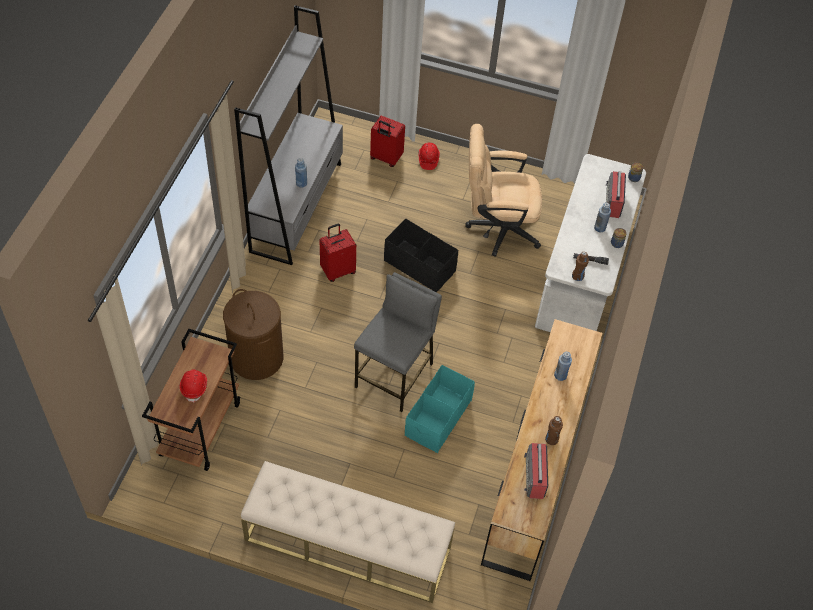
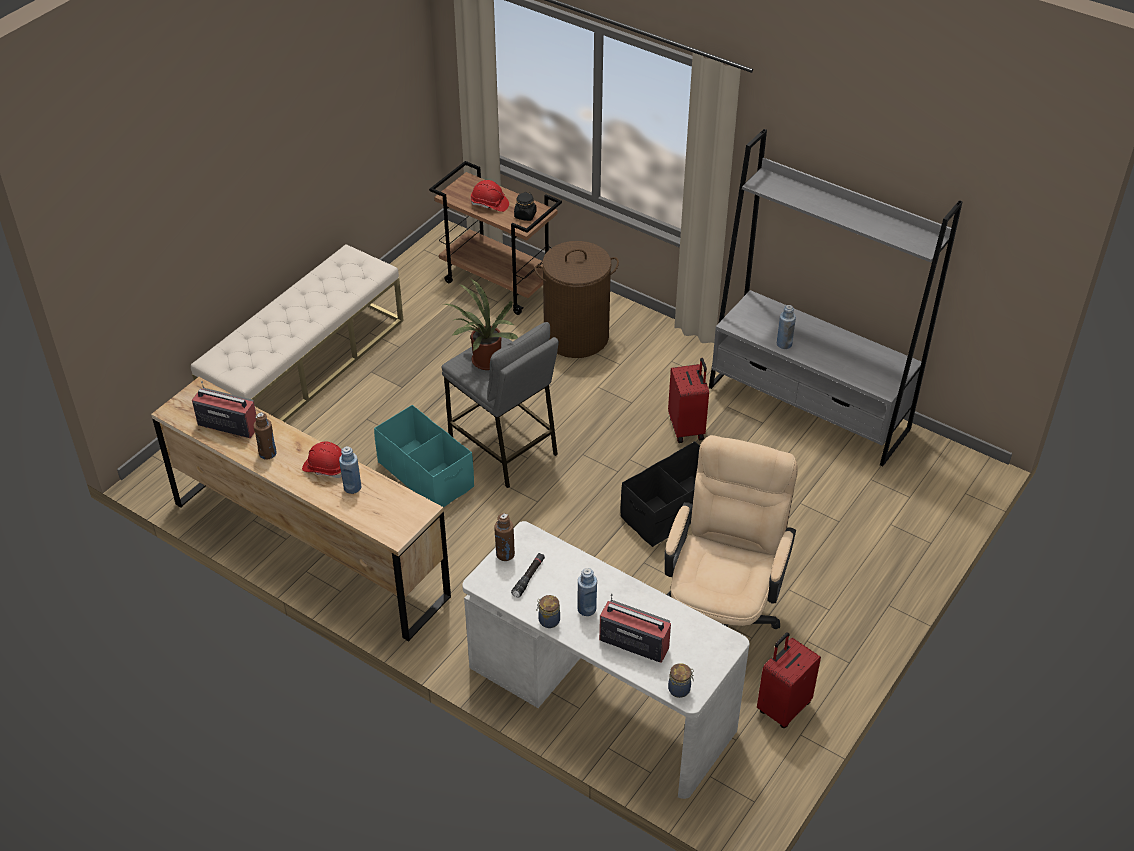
camera: 110 degrees right, 10 degrees down
(205, 357) = (525, 215): none -> black jar
(385, 158) = (888, 517): red suitcase -> red suitcase (783, 707)
(396, 340) = (484, 363): none -> potted plant
(428, 159) = (878, 567): red hard hat -> red hard hat (326, 468)

